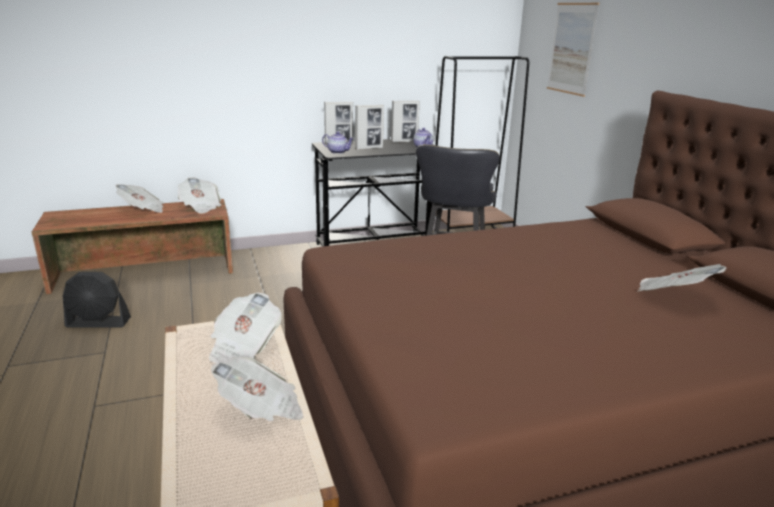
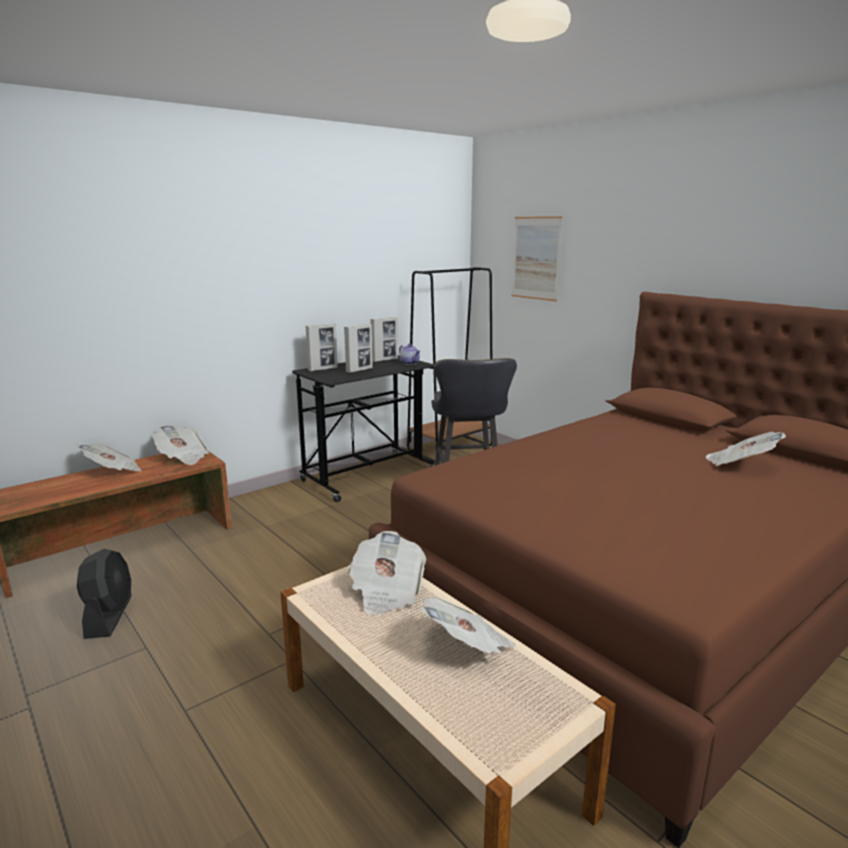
camera: 20 degrees left, 5 degrees down
(98, 322) = (109, 616): black fan -> black fan turned 75 degrees counterclockwise
(338, 152) = (333, 377): teapot -> none

